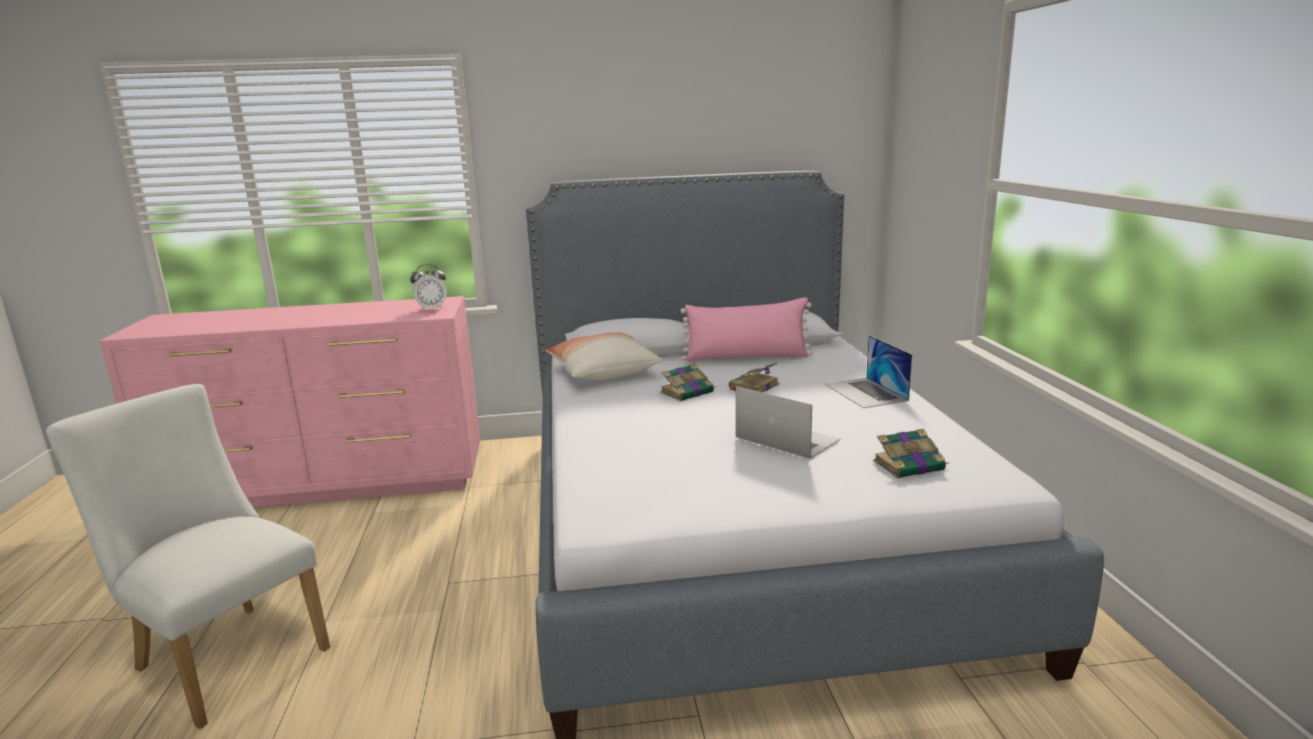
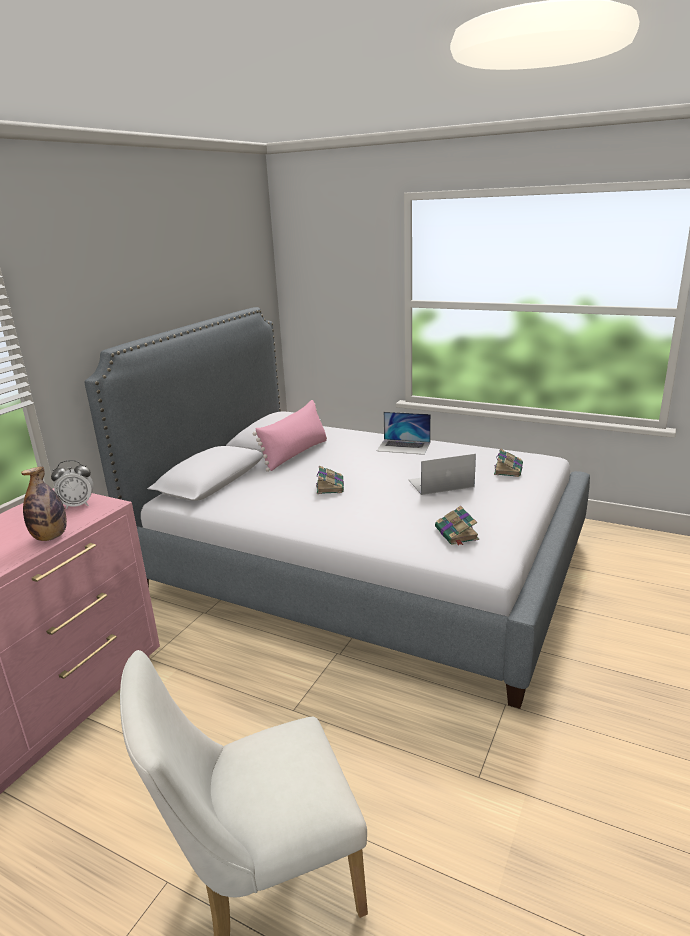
camera: 55 degrees left, 5 degrees up
(370, 319) = (50, 537): none -> bottle
(432, 309) = (78, 505): alarm clock -> alarm clock turned 60 degrees clockwise
(602, 372) = (240, 501): pillow -> none
(753, 387) = (350, 467): book -> book (457, 534)

